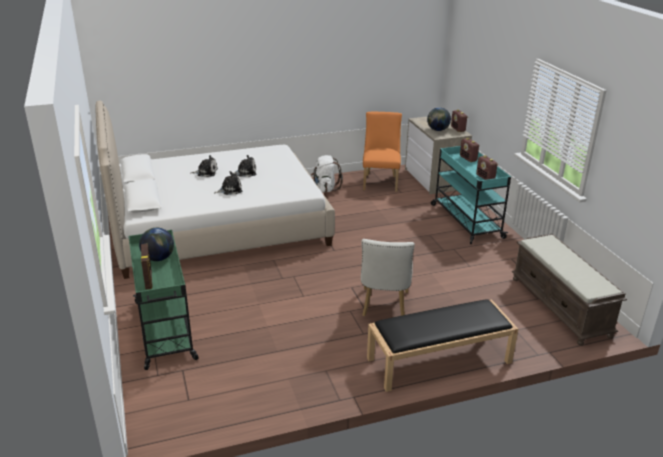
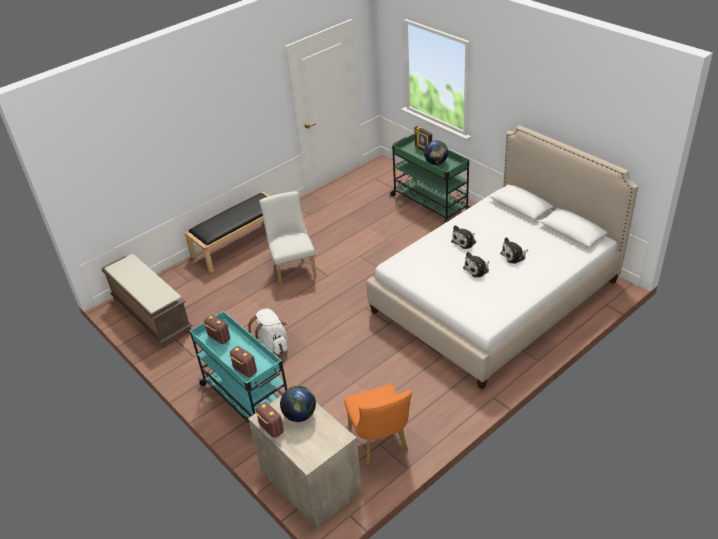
camera: 160 degrees right, 10 degrees up
(325, 189) = (440, 398): white backpack -> white backpack (272, 344)

